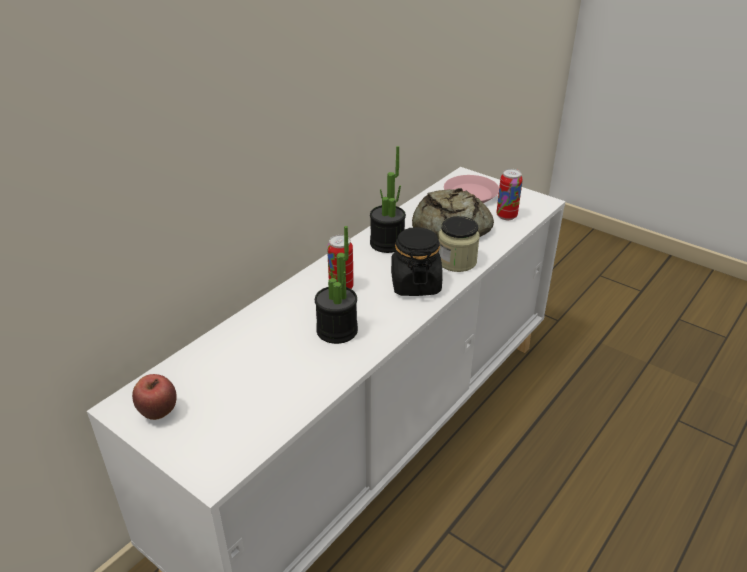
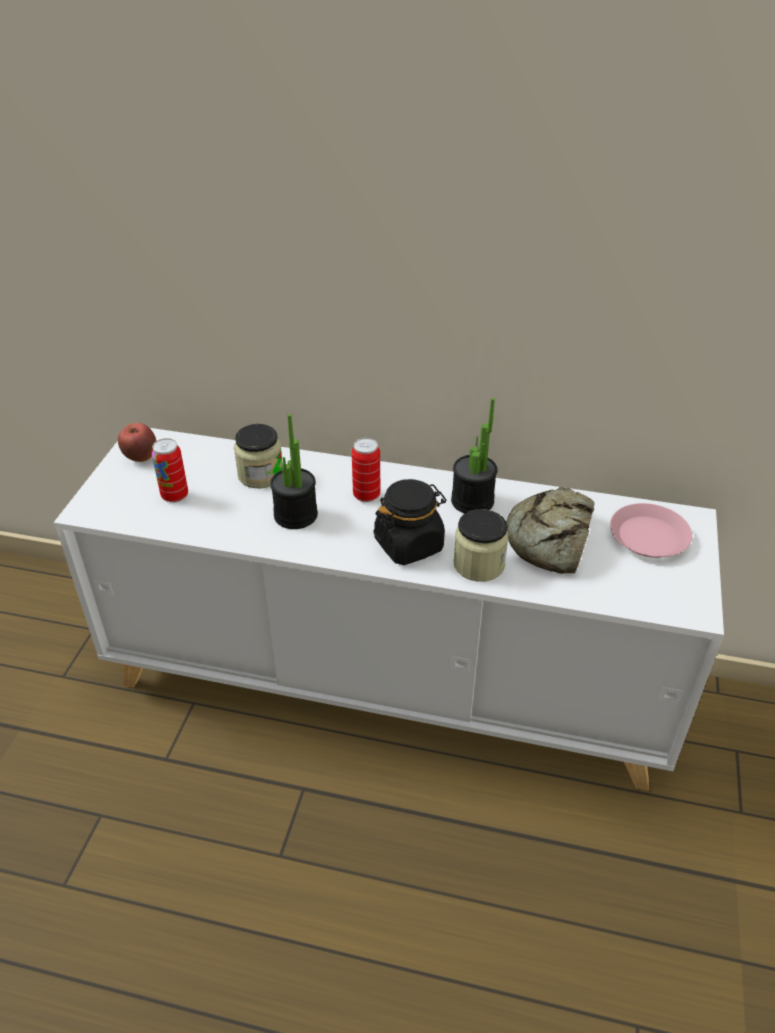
camera: 65 degrees right, 5 degrees up
(263, 337) = (260, 475): none -> jar
(506, 216) = (622, 583): can -> can (175, 496)

